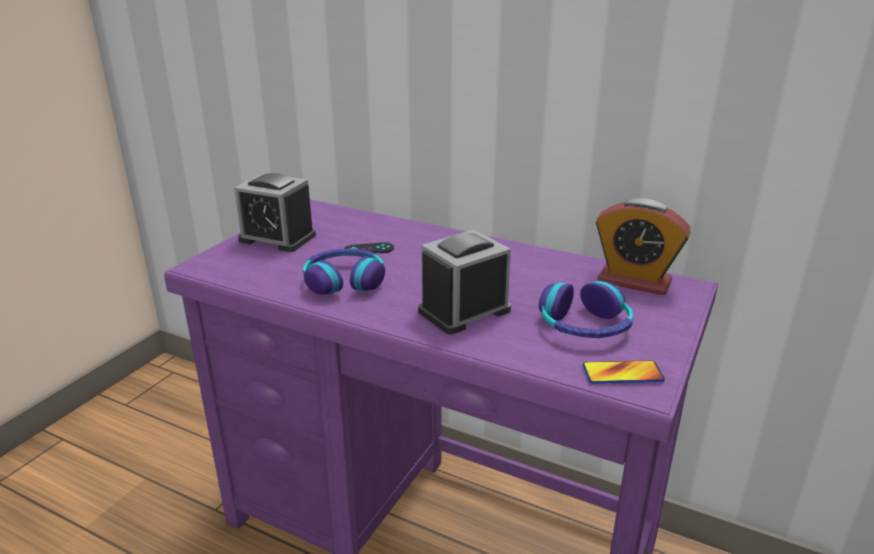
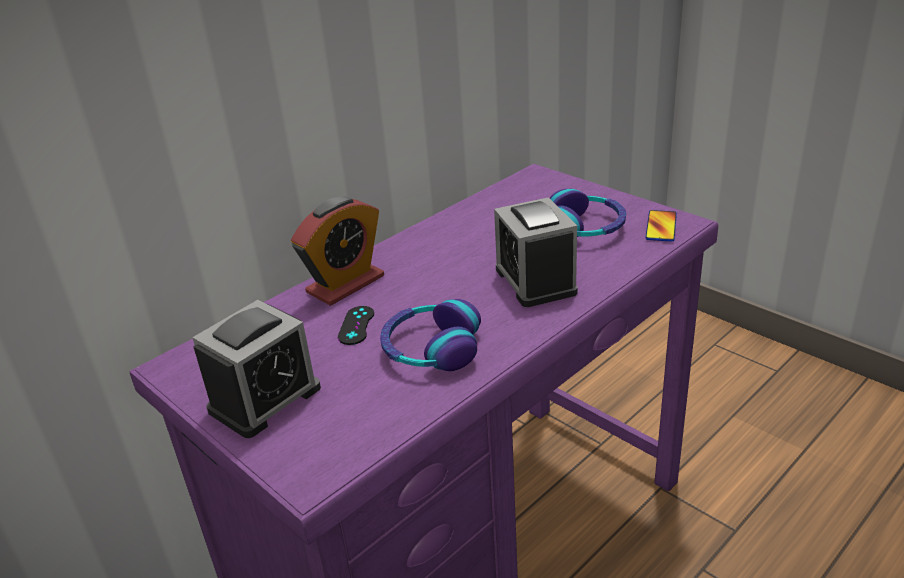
camera: 70 degrees left, 5 degrees up
(634, 281) = (517, 193): alarm clock -> alarm clock (345, 284)

